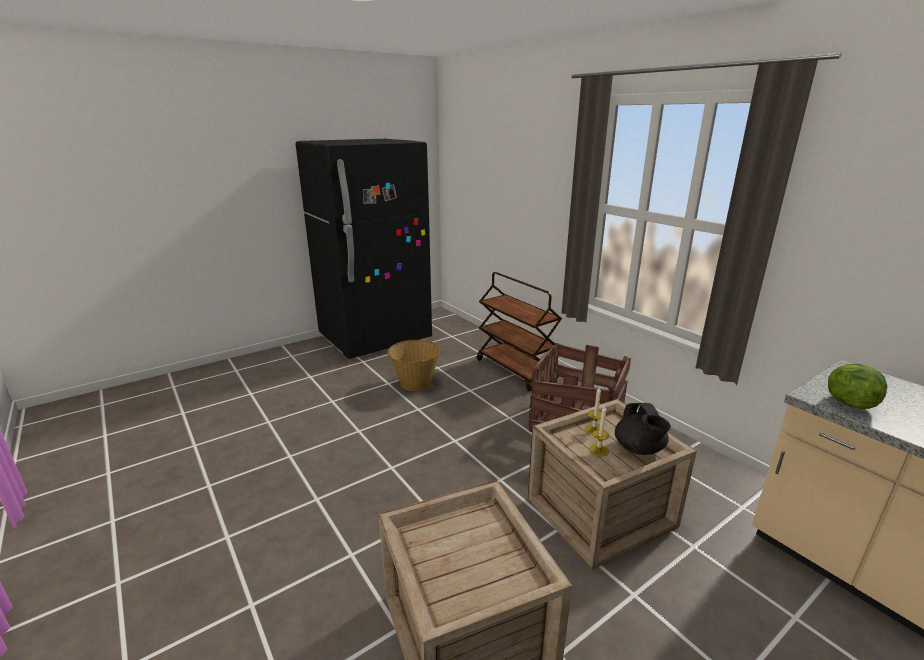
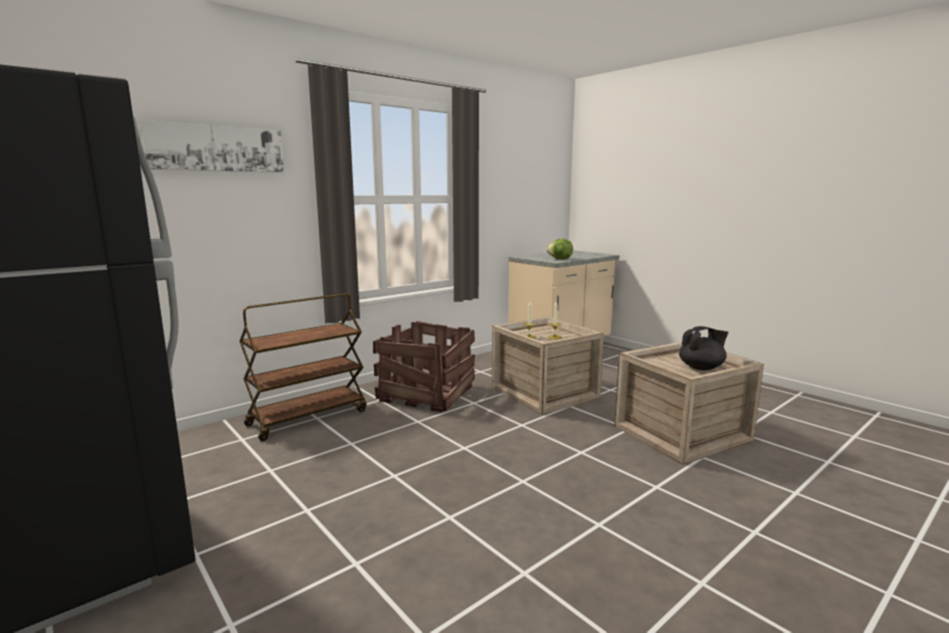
camera: 95 degrees left, 10 degrees down
(415, 383) = (316, 484): basket -> none
(531, 156) = (217, 148): none -> picture
(639, 449) = (547, 330): black teapot -> black teapot (701, 368)

